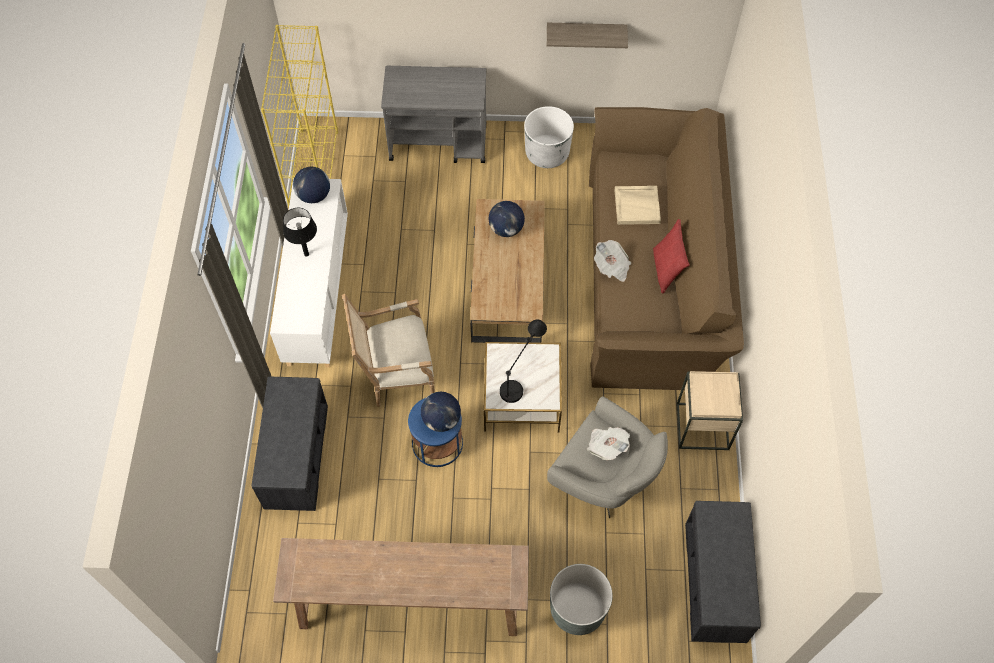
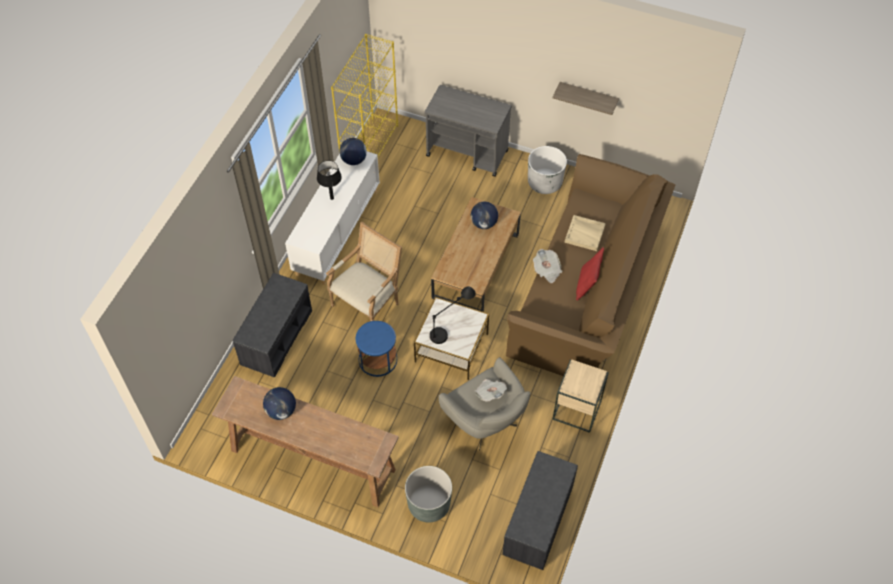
camera: 20 degrees right, 5 degrees down
(396, 374) = (368, 304): armchair -> armchair turned 120 degrees clockwise
(441, 420) = (380, 338): globe -> globe (281, 411)

